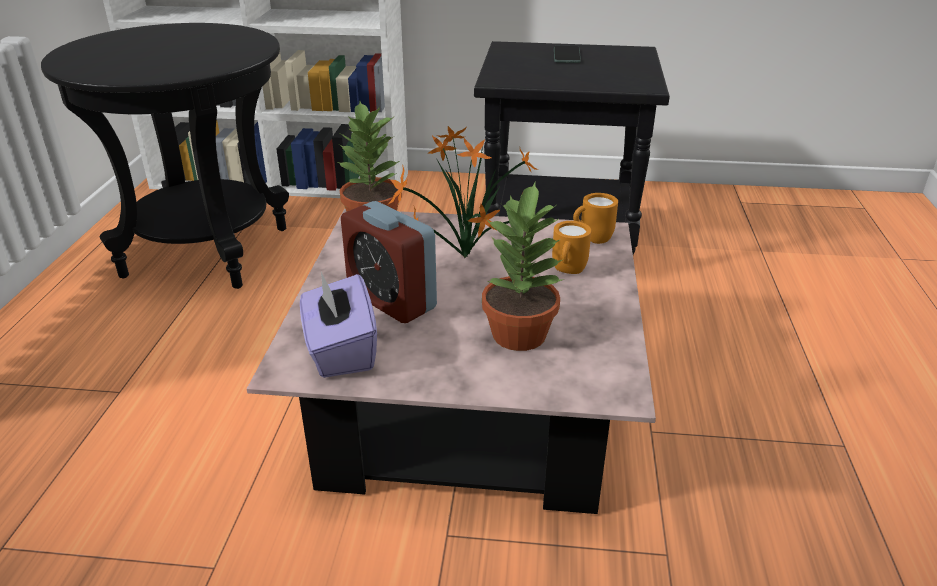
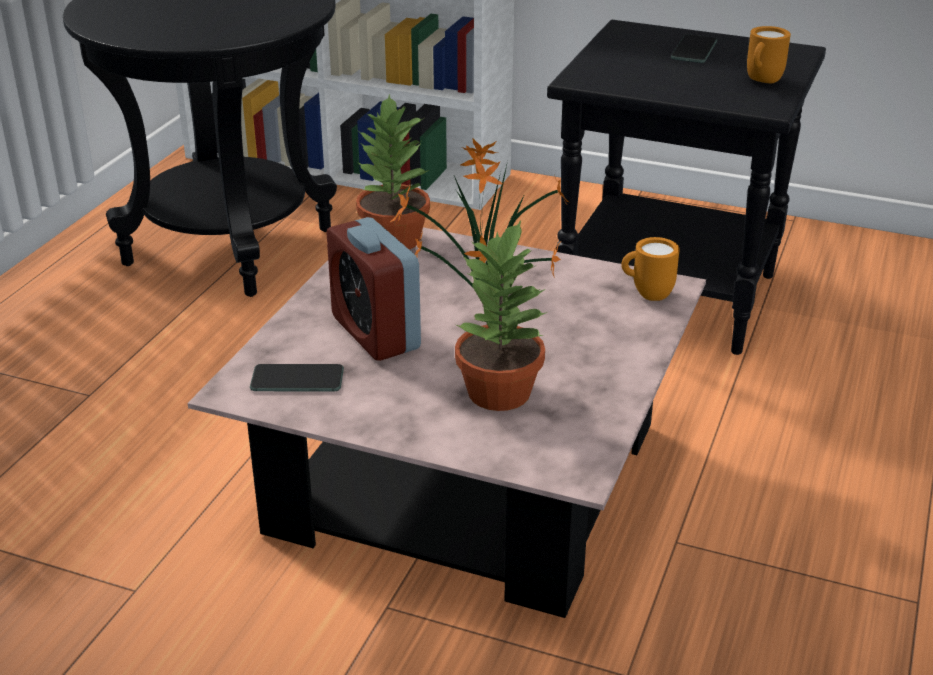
camera: 15 degrees right, 0 degrees up
(340, 350) = (297, 379): purple tissue box -> phone
(567, 272) = (594, 330): orange mug -> orange mug (761, 82)

